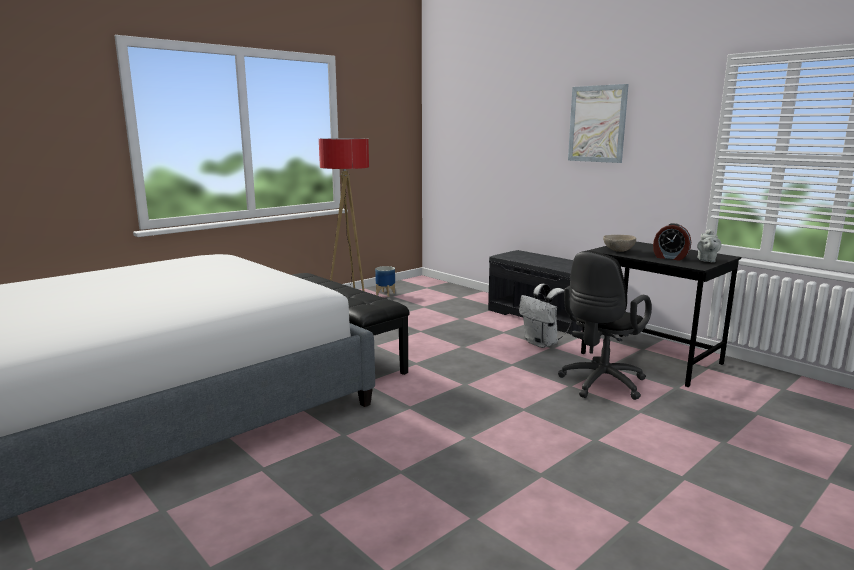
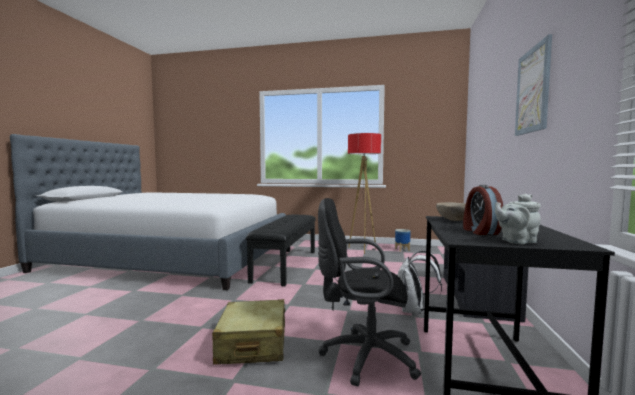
camera: 55 degrees right, 10 degrees down
(537, 419) = (253, 344): none -> beige suitcase

